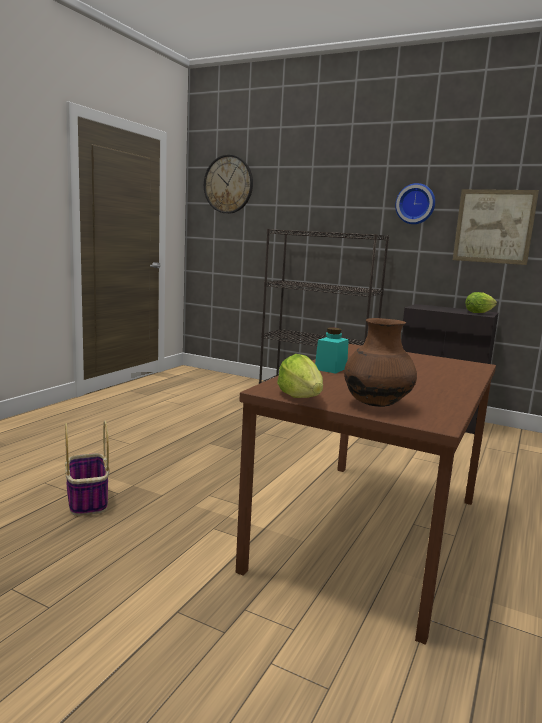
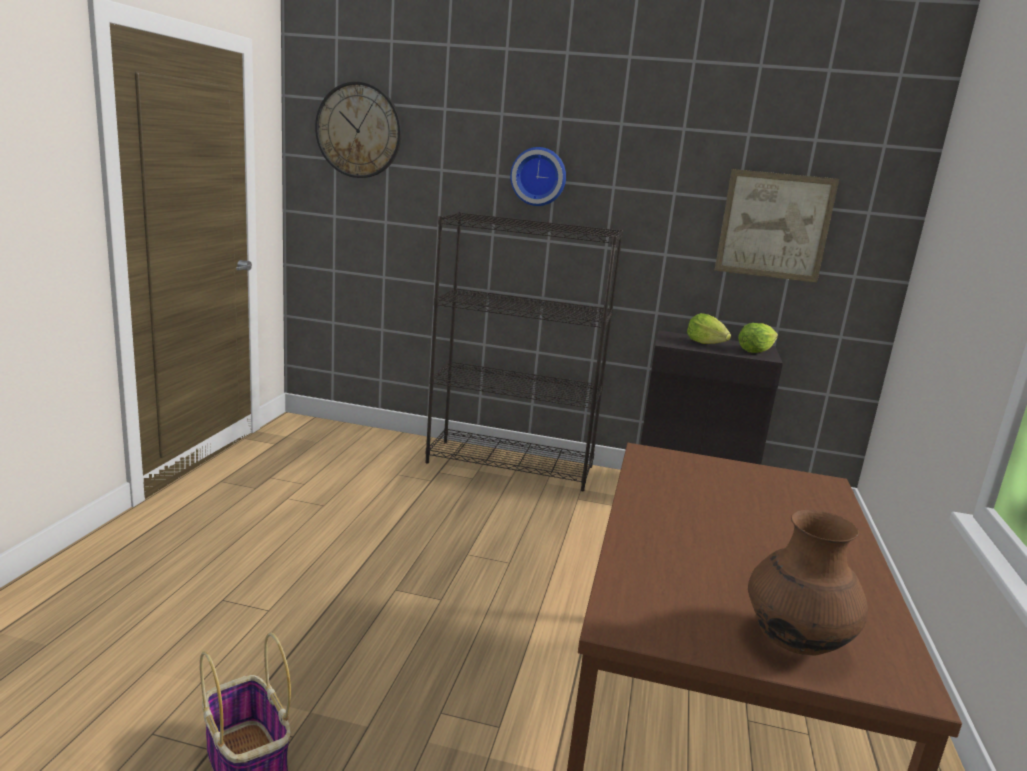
camera: 15 degrees left, 5 degrees up
(300, 397) = (678, 639): lettuce -> lettuce (705, 343)
(331, 368) = (656, 530): turquoise jar -> none
(415, 204) = (663, 185): wall clock -> wall clock (539, 176)

